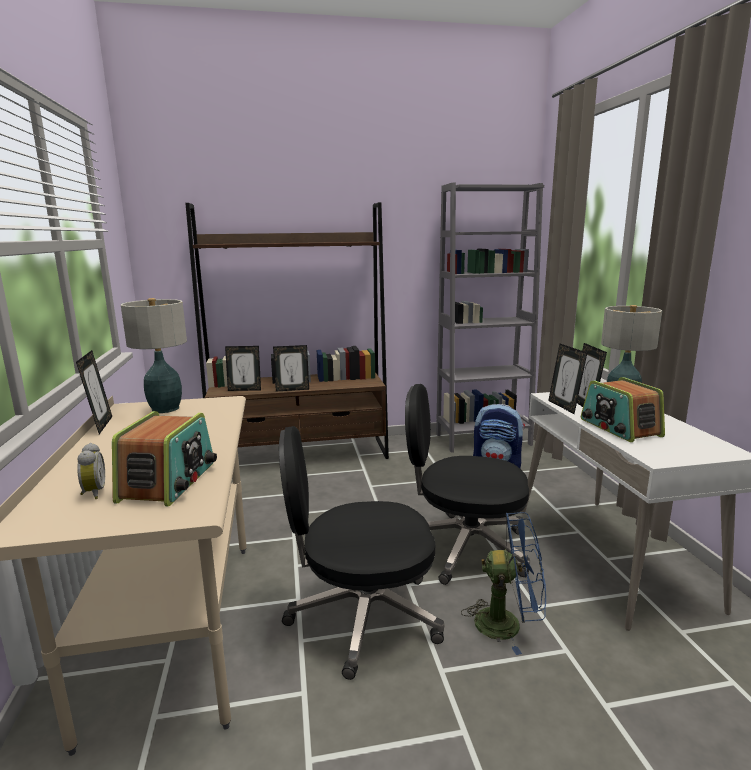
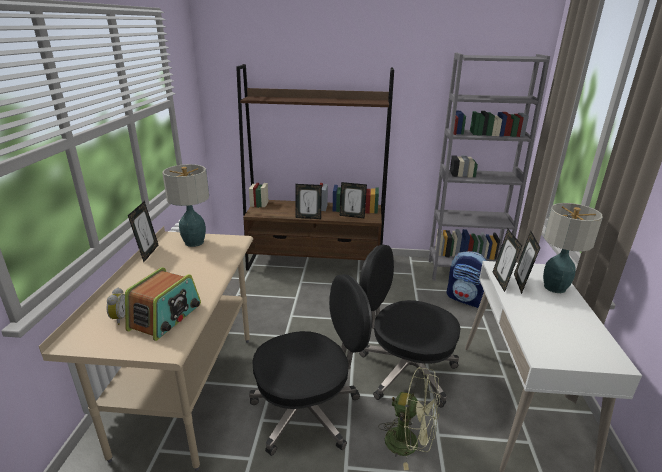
camera: 15 degrees right, 10 degrees up
(245, 389) = (274, 212): picture frame -> picture frame (352, 216)
(361, 616) = (308, 411): black office chair -> black office chair turned 150 degrees clockwise
(507, 624) = (409, 443): blue fan -> green fan
(619, 428) = (533, 315): radio -> none

